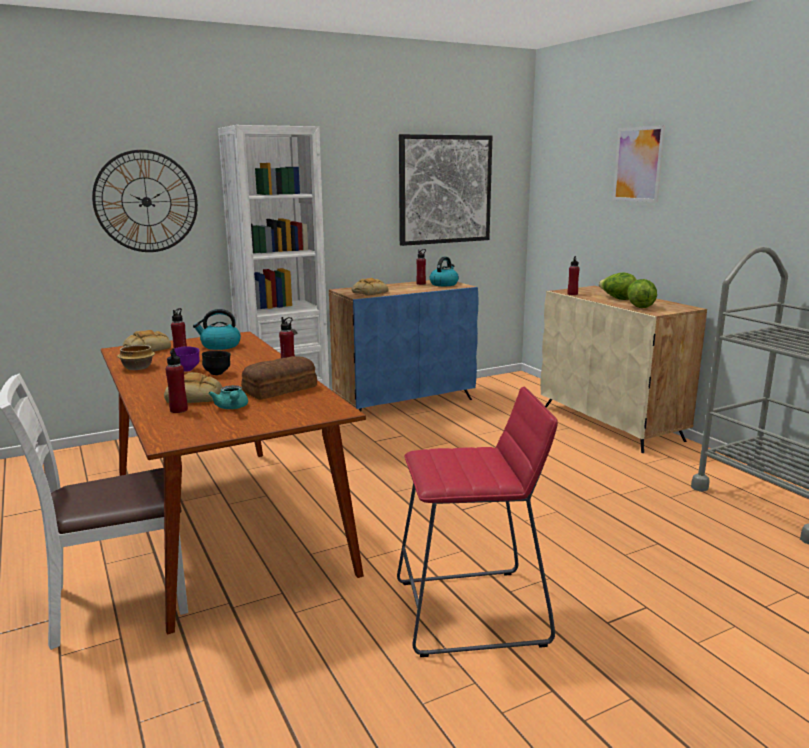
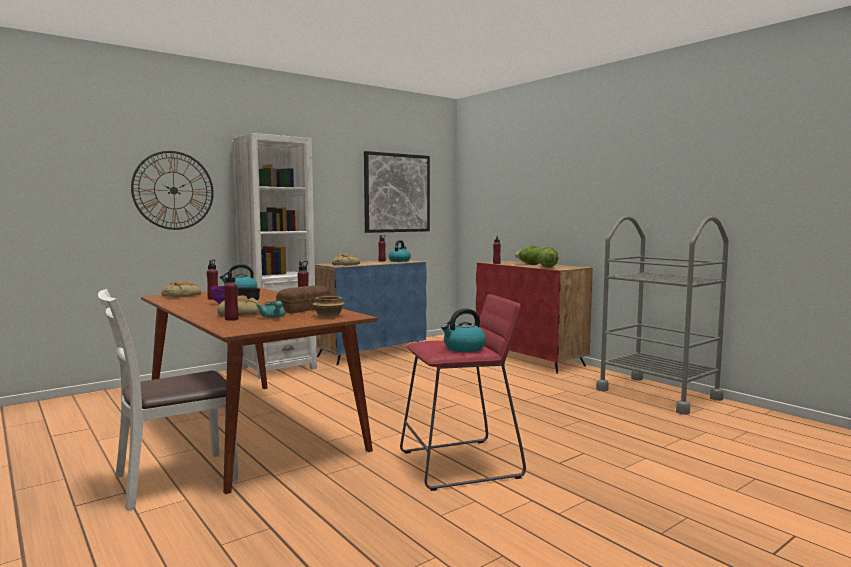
camera: 10 degrees left, 10 degrees down
(136, 368) = (180, 303): bowl -> bowl (328, 316)
(476, 471) = (464, 348): none -> kettle
(611, 423) = (530, 358): beige cabinet -> red cabinet
(638, 164) = (536, 172): picture -> none

